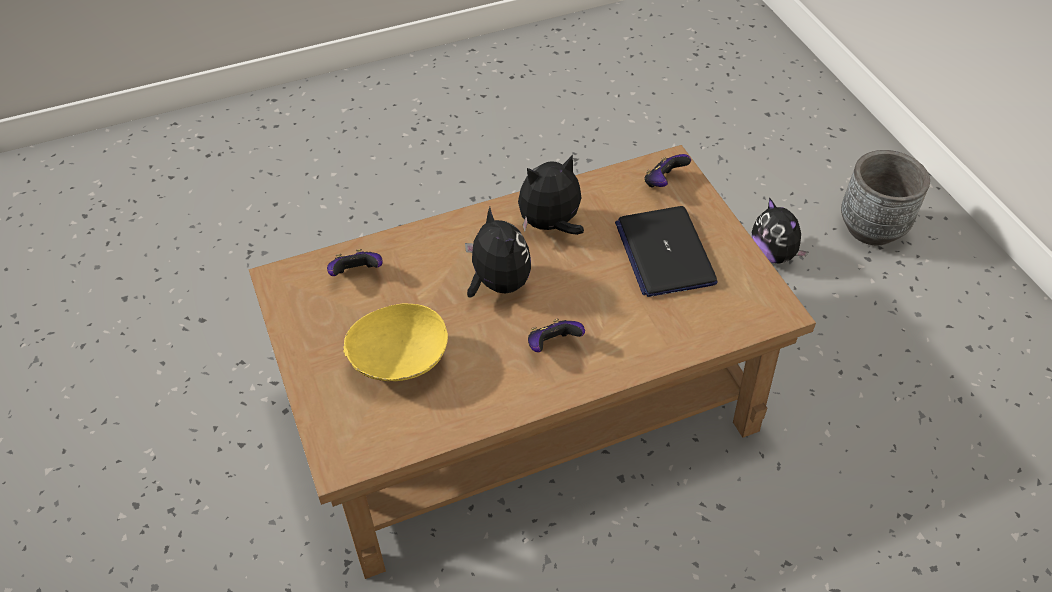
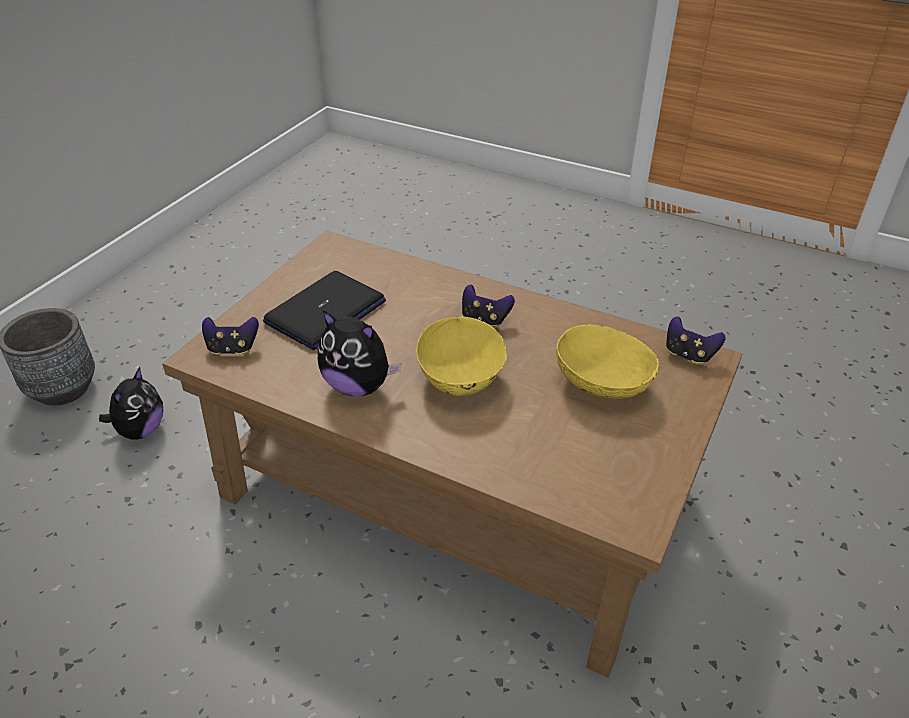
camera: 130 degrees left, 10 degrees down
(356, 274) = (561, 472): game controller -> game controller (688, 355)
(497, 283) = (461, 378): plush toy -> yellow bowl

